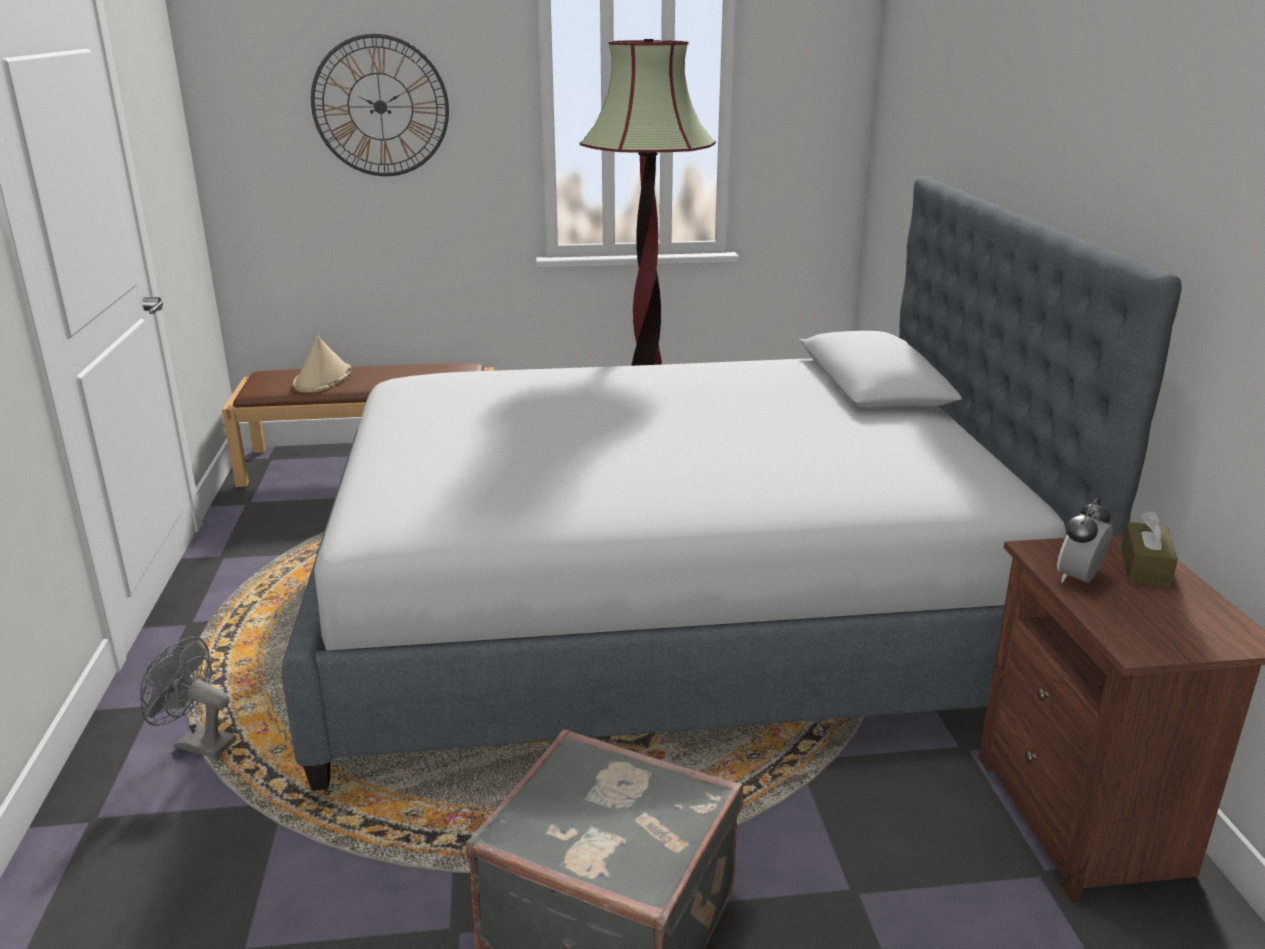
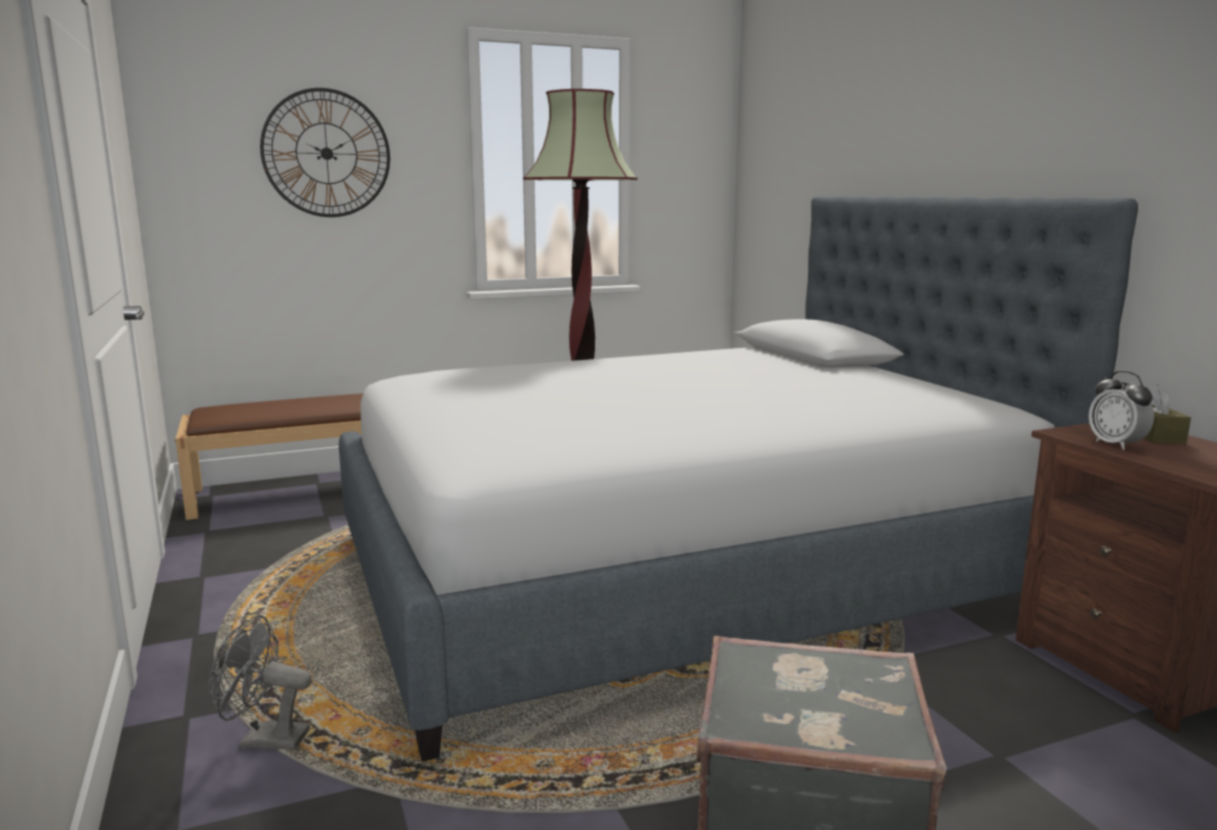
camera: 15 degrees left, 10 degrees down
(323, 379) = (273, 408): beige hat -> none
(1078, 579) = (1116, 445): alarm clock -> alarm clock turned 45 degrees counterclockwise

